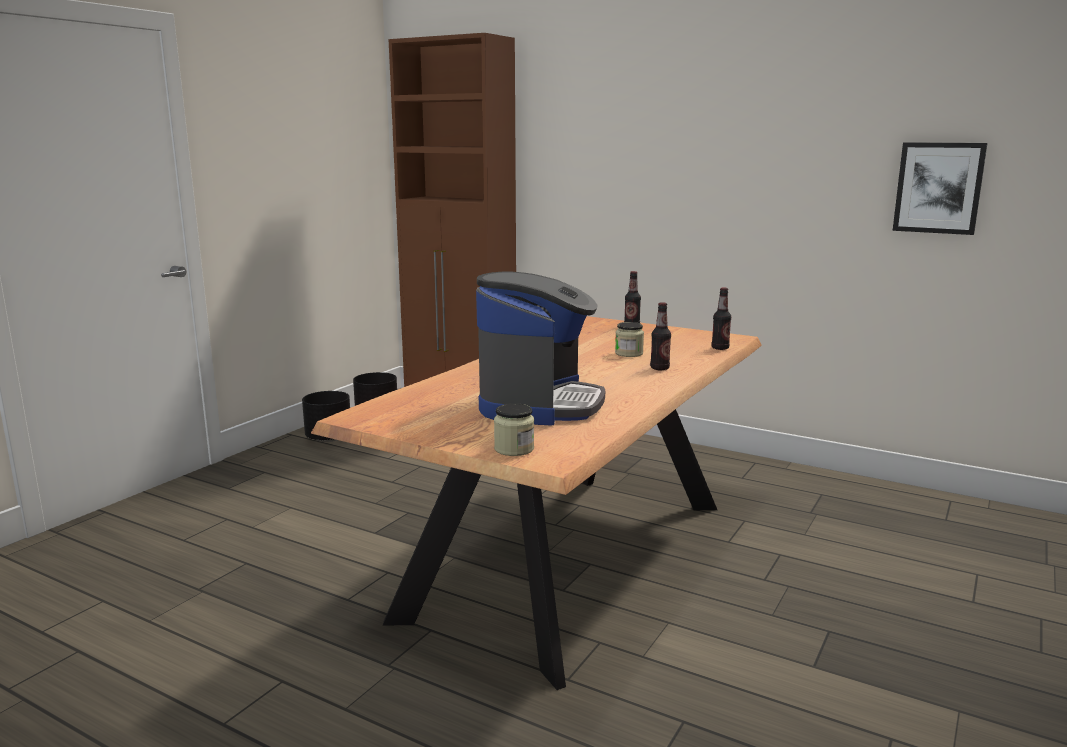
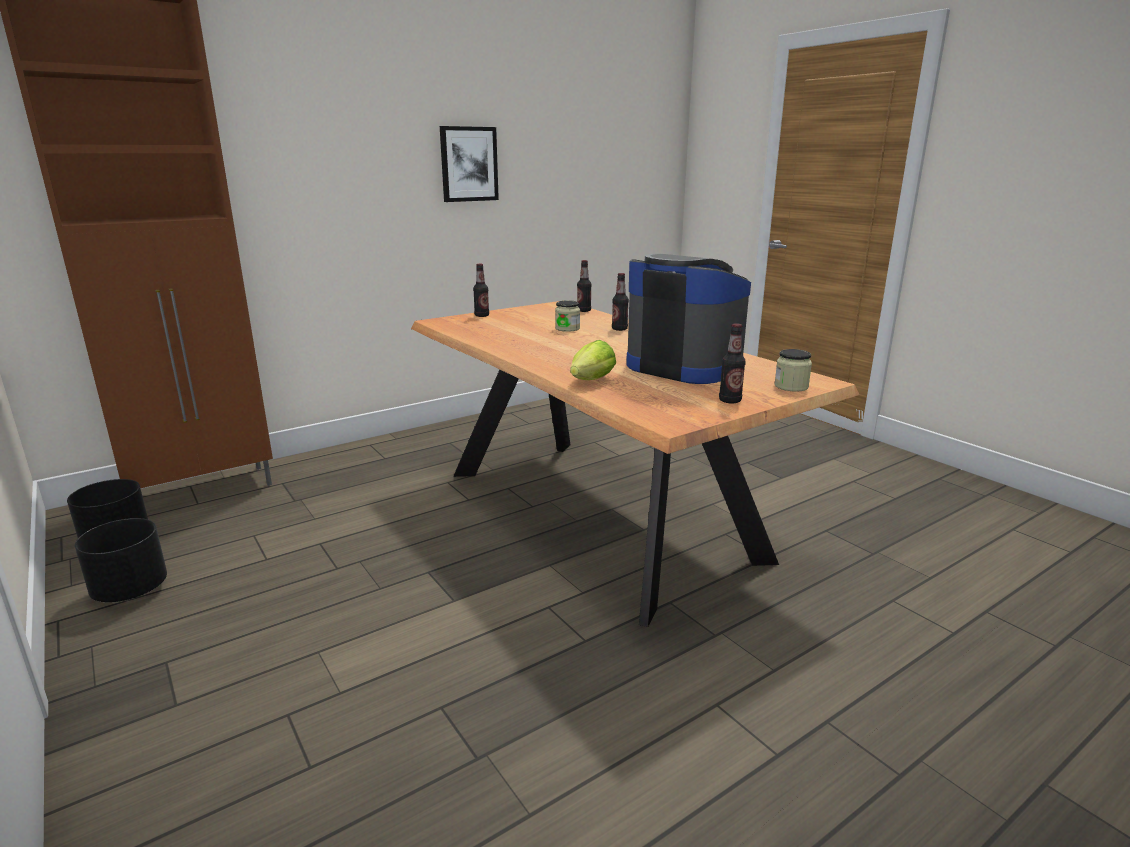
camera: 65 degrees left, 5 degrees up
(437, 430) = (730, 400): none -> bottle
(451, 382) = (590, 381): none -> lettuce
(938, 188) = (590, 174): picture -> picture (469, 164)

